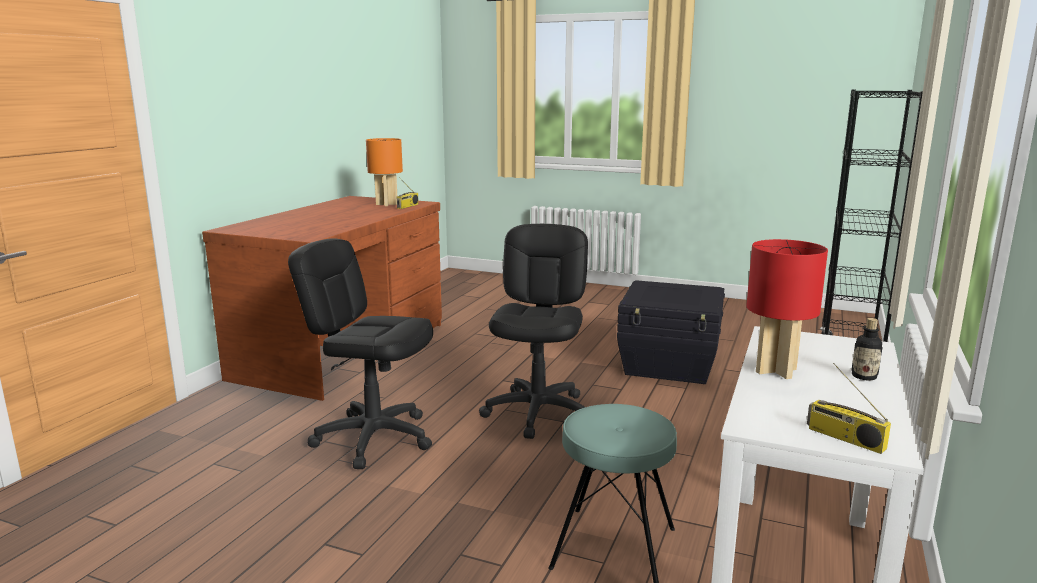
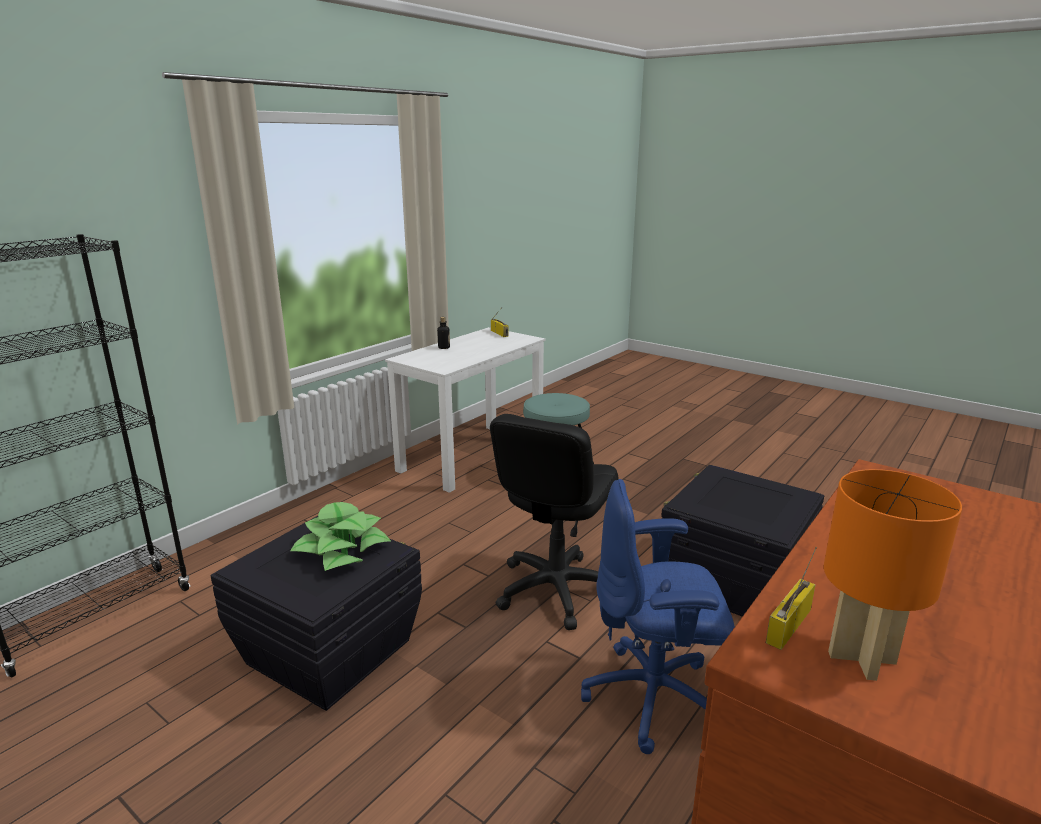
camera: 165 degrees left, 5 degrees up
(374, 438) = (732, 582): black office chair -> black storage box
(450, 370) = (655, 697): none -> blue office chair
(667, 299) = (342, 549): none -> potted plant
(776, 370) = (481, 353): red table lamp -> none

